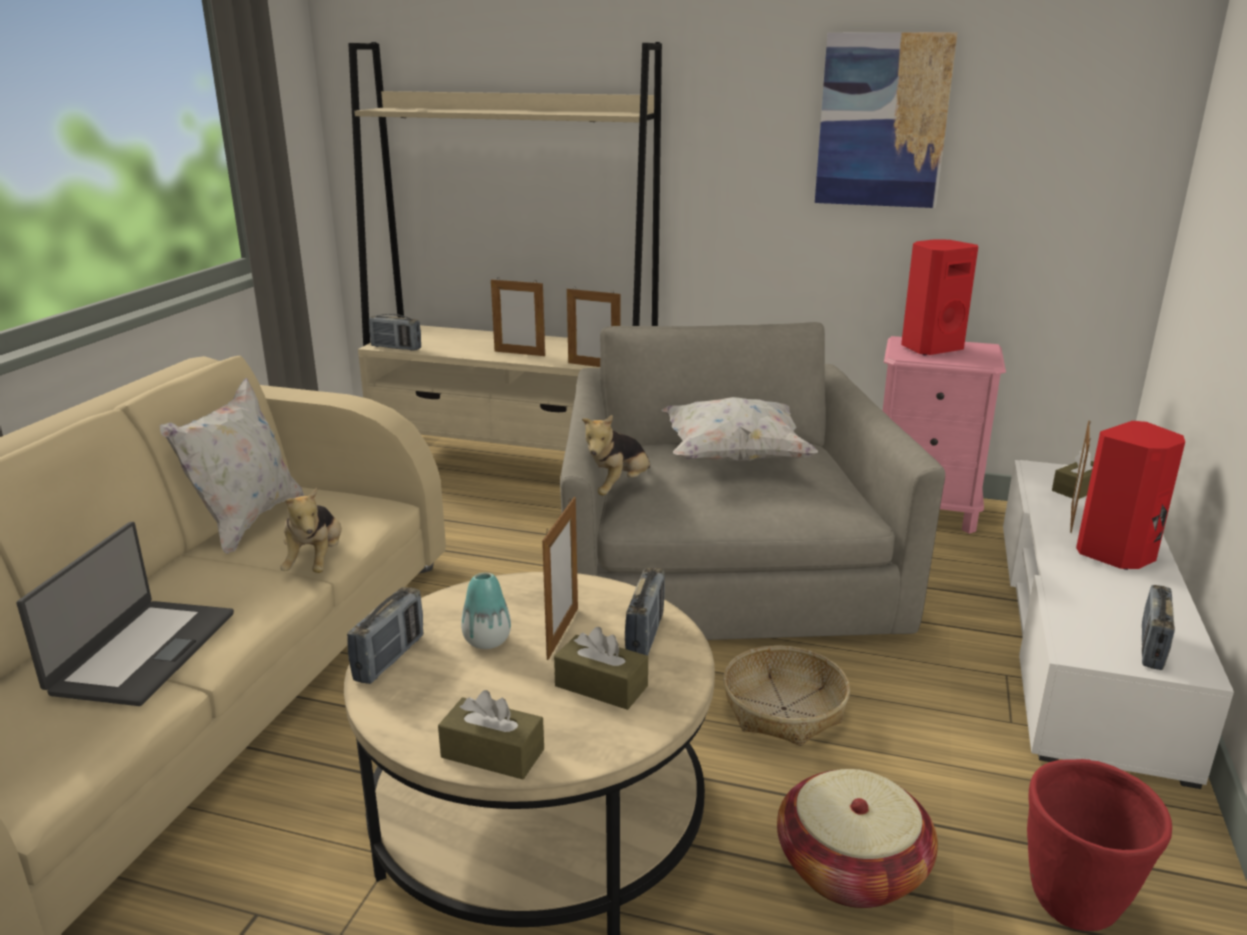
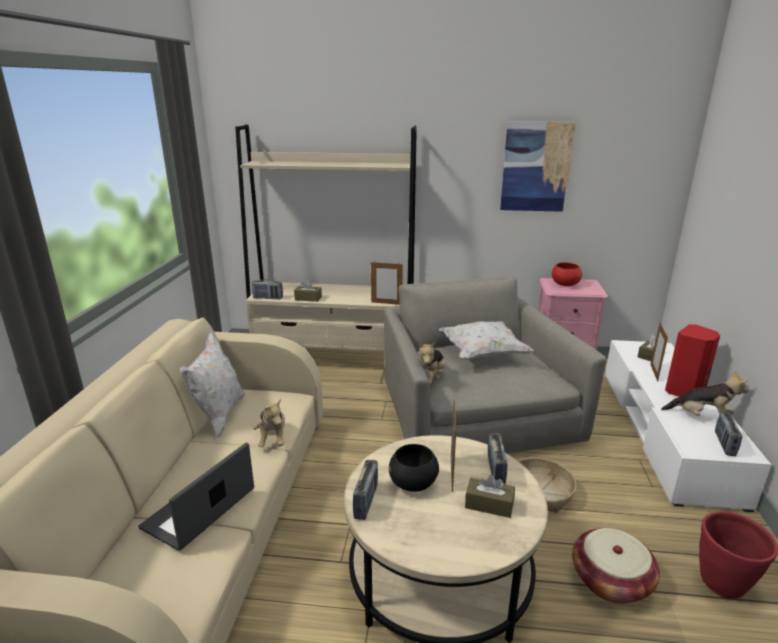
camera: 10 degrees left, 0 degrees up
(142, 652) = (200, 509): laptop -> laptop turned 150 degrees counterclockwise
(487, 641) = (413, 484): vase -> black bowl
(492, 753) = (454, 555): brown tissue box -> brown tissue box (308, 298)
(519, 353) = (340, 297): picture frame -> none
(930, 348) = (565, 284): red speaker -> red bowl
(1128, 599) = (701, 417): none -> plush toy

